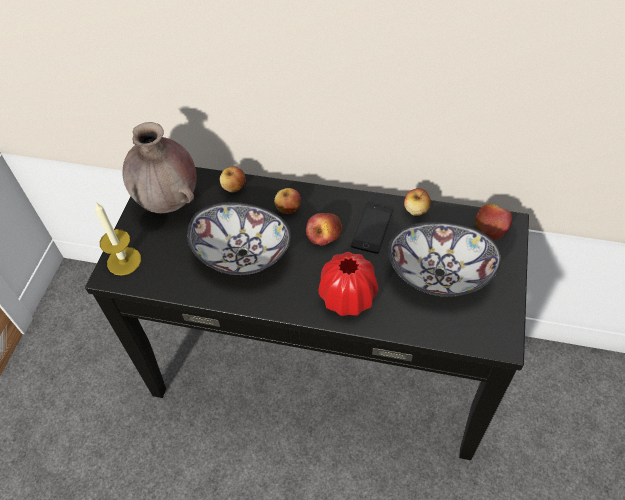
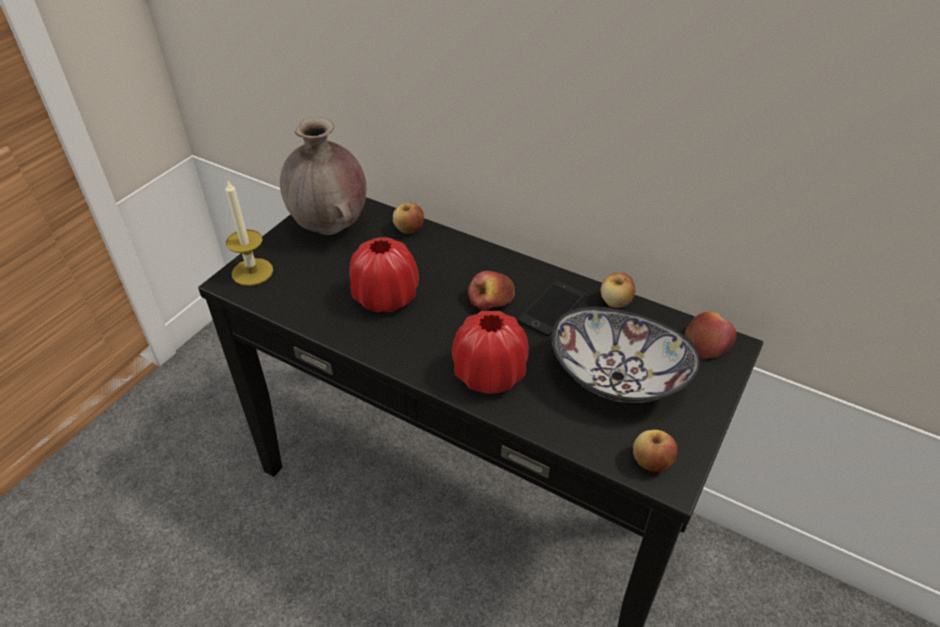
camera: 15 degrees right, 10 degrees down
(242, 254) = (385, 297): bowl -> red vase
(288, 208) = (461, 264): apple -> apple (651, 462)

